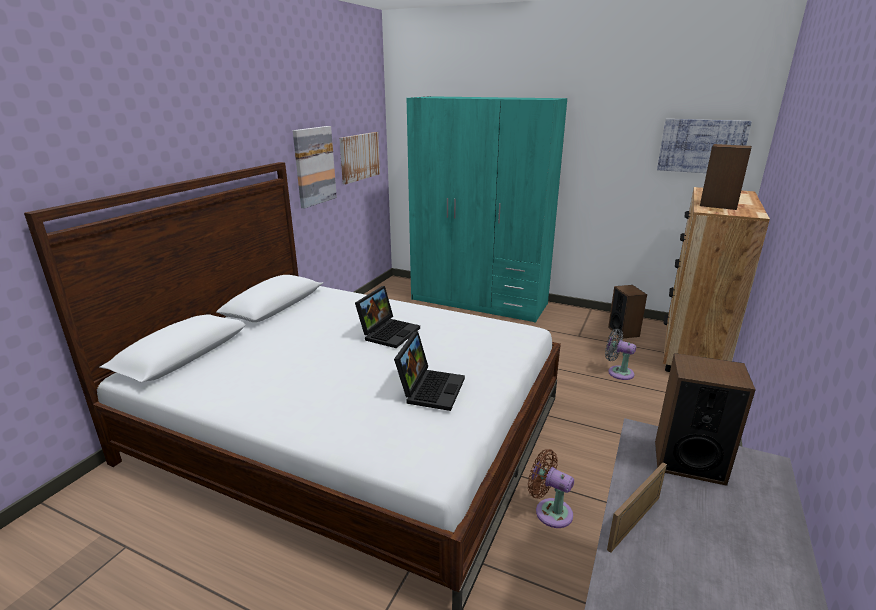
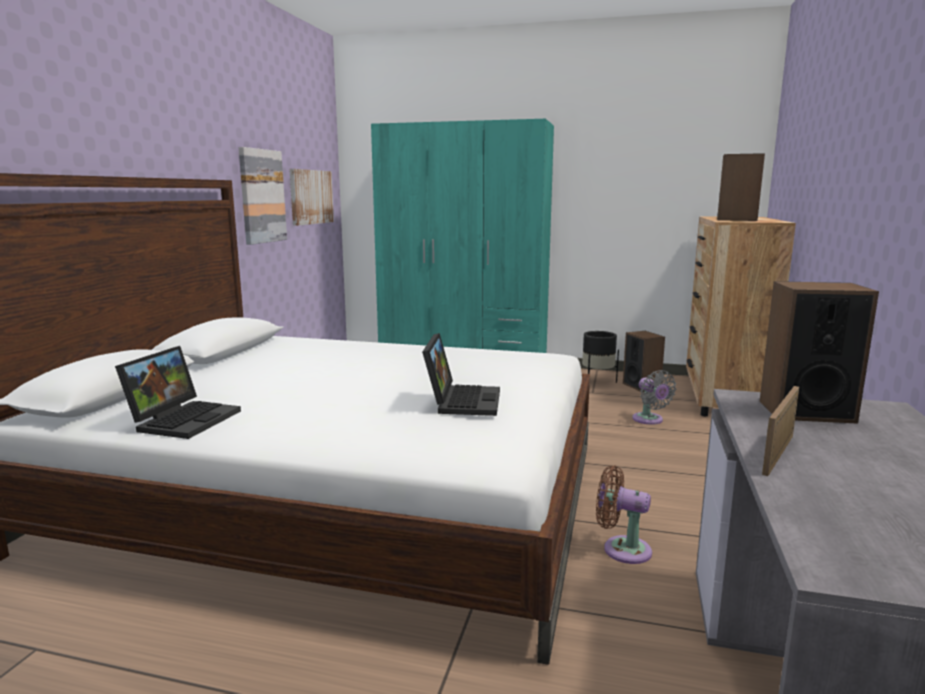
camera: 10 degrees left, 10 degrees down
(389, 332) = (385, 364): laptop -> laptop (184, 419)
(587, 323) = (597, 381): none -> black planter
(618, 372) = (649, 420): grey fan -> grey fan turned 135 degrees counterclockwise
(702, 146) = (702, 172): picture -> none

